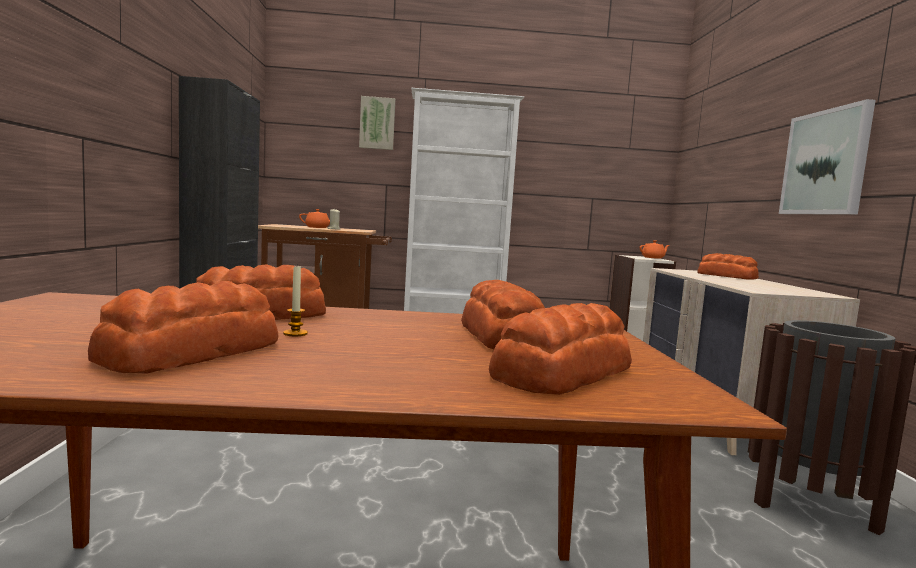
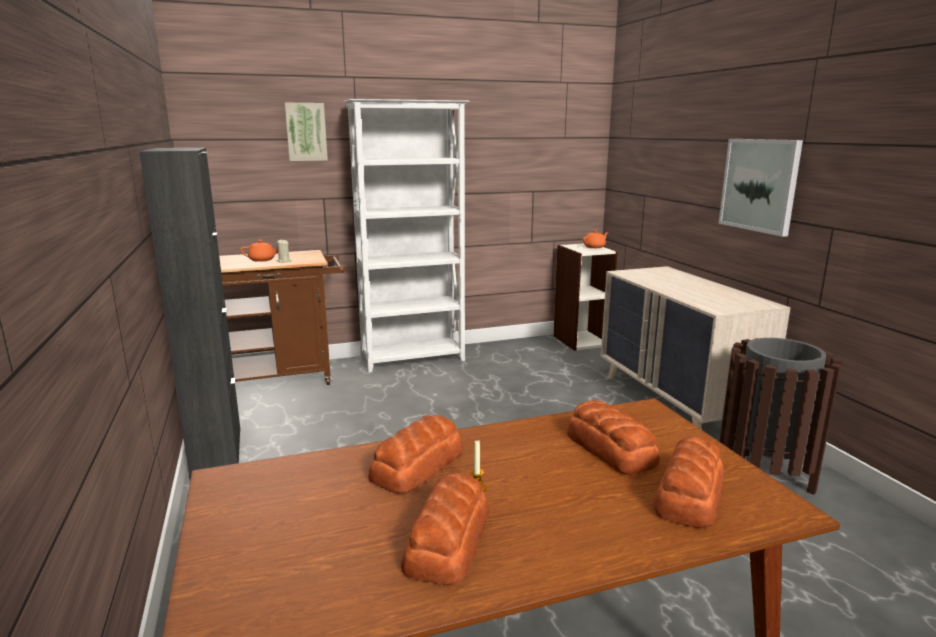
camera: 15 degrees left, 10 degrees up
(726, 276) = (675, 278): bread -> none

